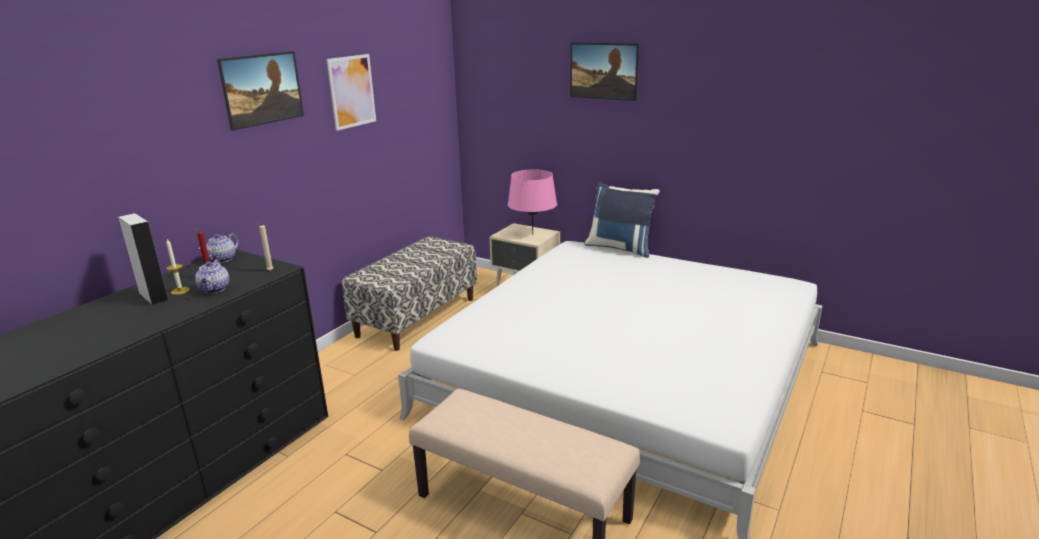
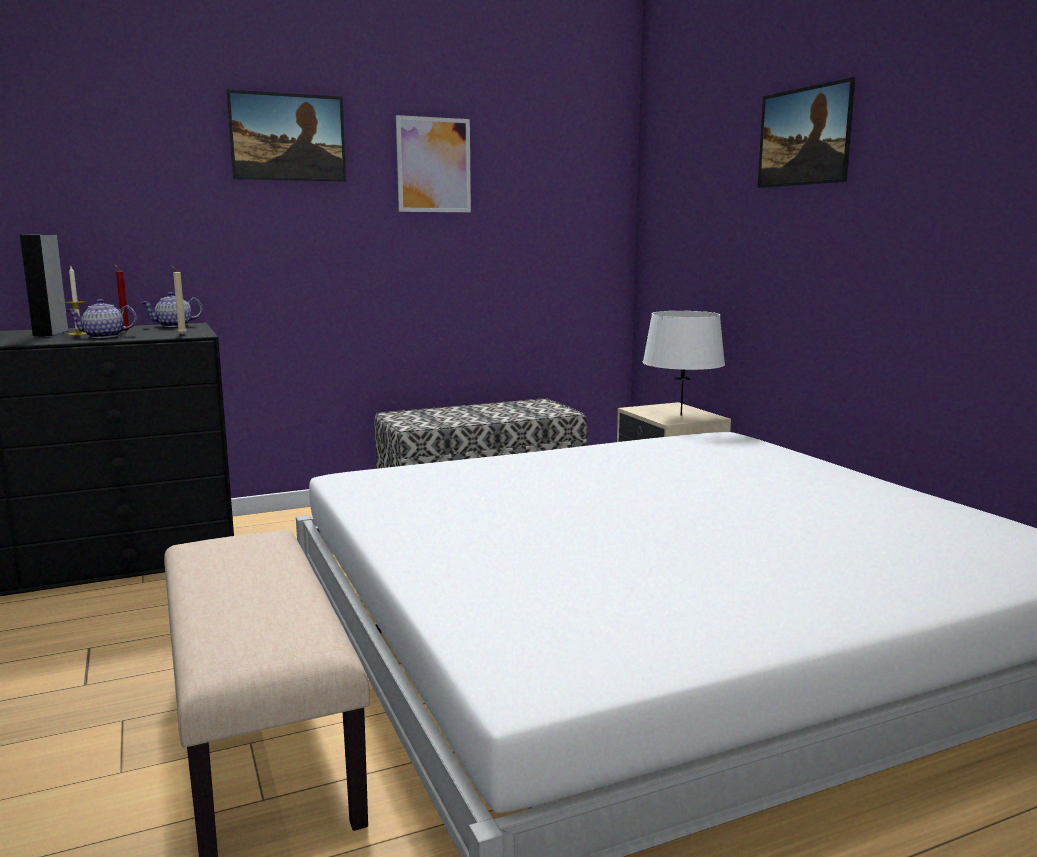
camera: 35 degrees right, 10 degrees down
(215, 289) = (103, 336): teapot -> teapot turned 45 degrees clockwise
(532, 235) = (680, 415): pink table lamp -> white table lamp
(620, 248) = (797, 450): blue pillow -> none

